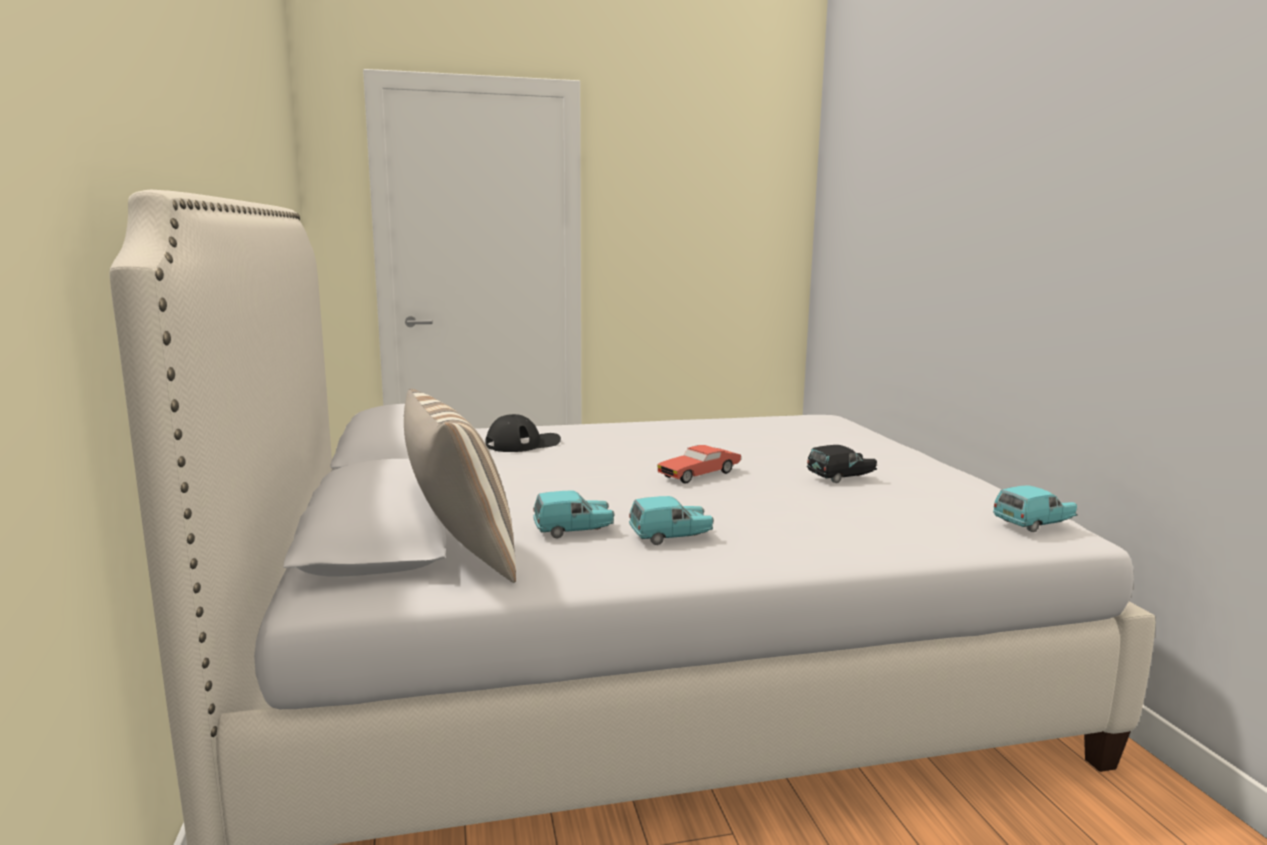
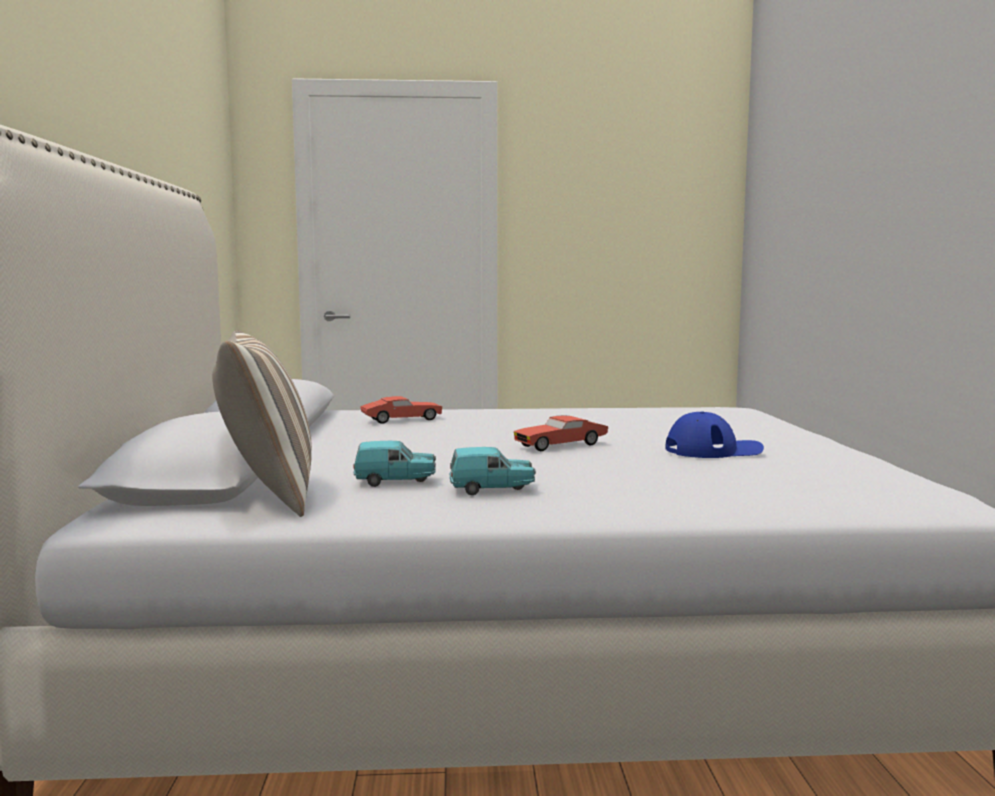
camera: 10 degrees right, 5 degrees down
(523, 444) = (401, 420): black cap -> red toy car
(841, 477) = (713, 450): black toy car -> blue cap
(1033, 524) = (915, 494): turquoise toy car -> none

